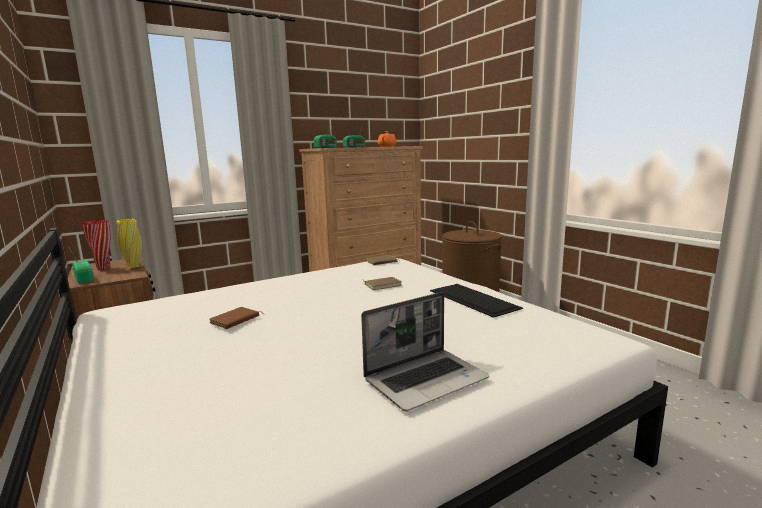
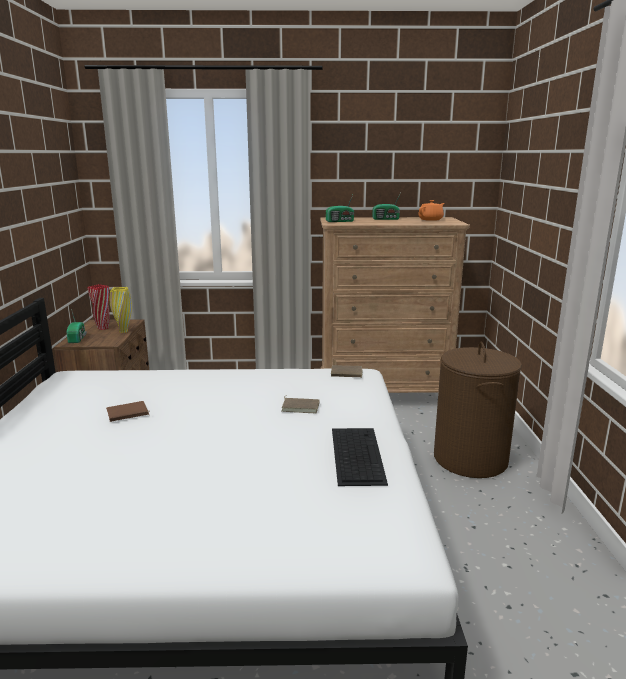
camera: 30 degrees right, 5 degrees up
(426, 379) = (174, 531): laptop -> none

